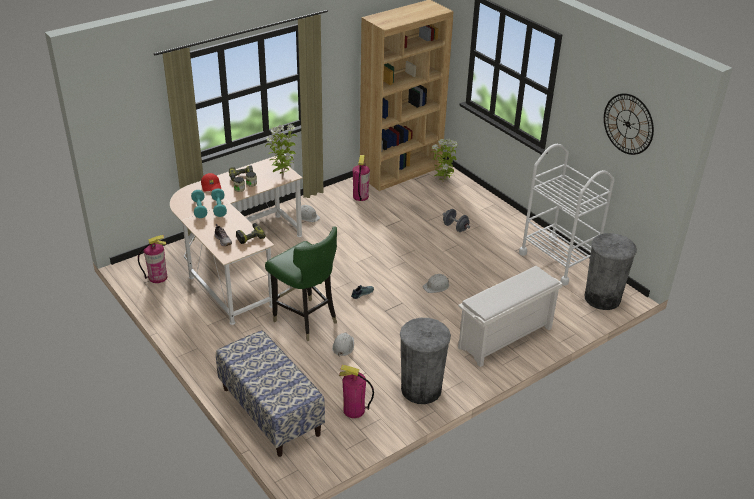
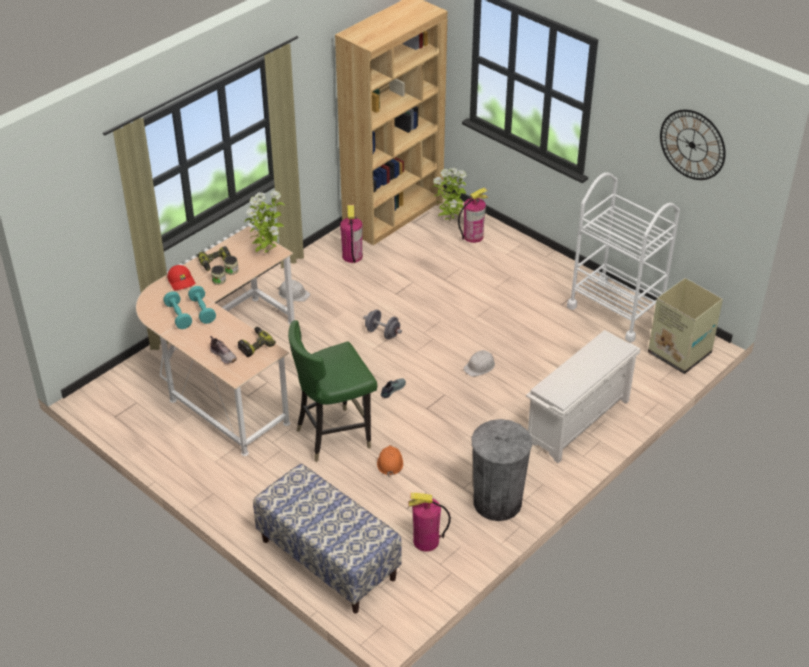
camera: 10 degrees left, 5 degrees up
(158, 277) = (130, 406): fire extinguisher -> fire extinguisher (473, 236)
(305, 320) = (334, 435): green chair -> green chair turned 120 degrees clockwise
(343, 346) = (390, 462): white hard hat -> orange hard hat
(455, 227) = (481, 283): grey dumbbell -> grey dumbbell (382, 333)
(602, 298) = (678, 352): grey trash can -> cardboard box

